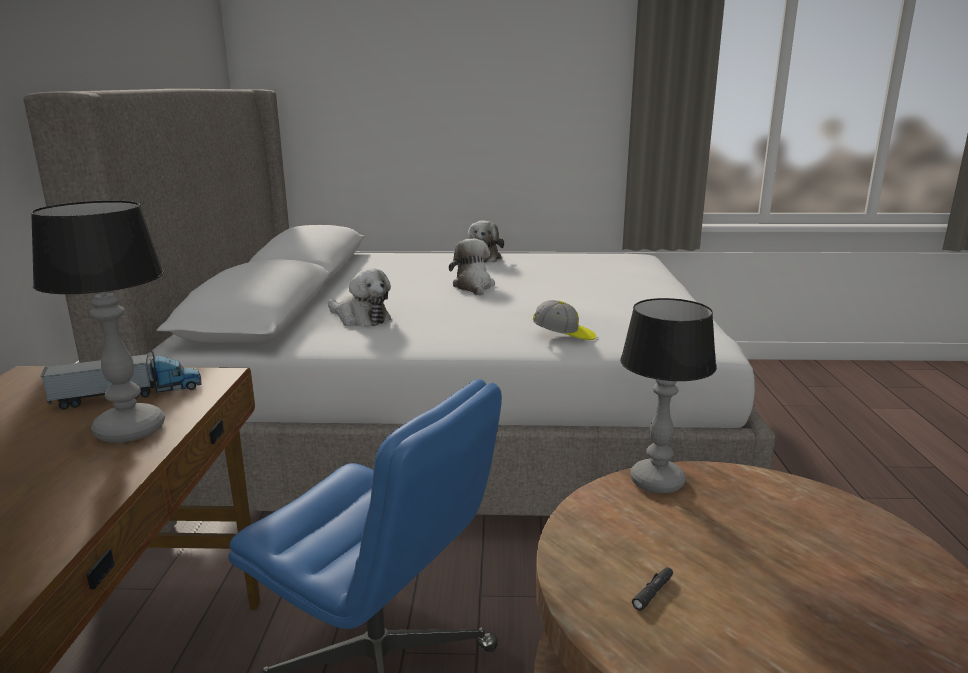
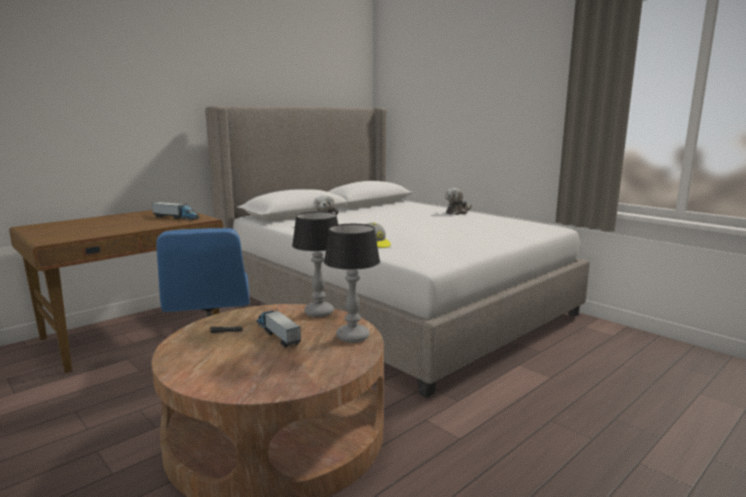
camera: 45 degrees right, 5 degrees down
(131, 430) = (153, 224): table lamp -> table lamp (353, 337)
(473, 287) = (406, 221): plush toy -> none
(717, 549) = (277, 334): none -> toy truck

